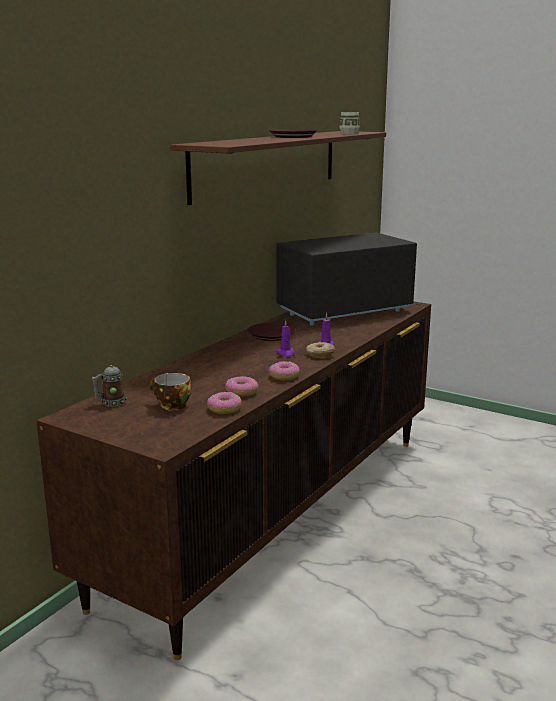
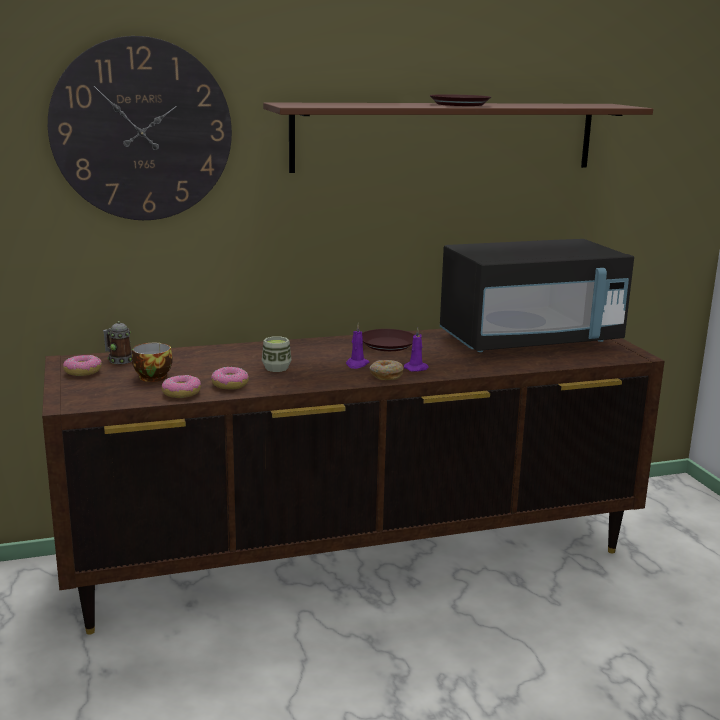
camera: 40 degrees right, 0 degrees up
(92, 178) = (141, 130): none -> wall clock
(284, 376) = (300, 383): donut -> donut (83, 372)
(343, 311) = (530, 341): black microwave -> black microwave turned 150 degrees clockwise
(349, 133) = (574, 106): cup -> cup (276, 368)

